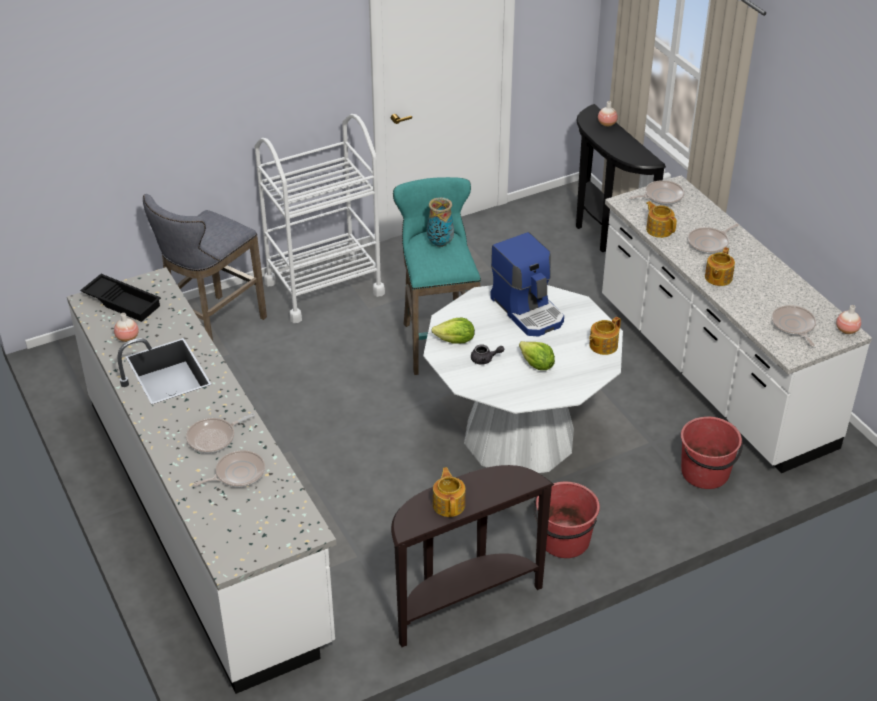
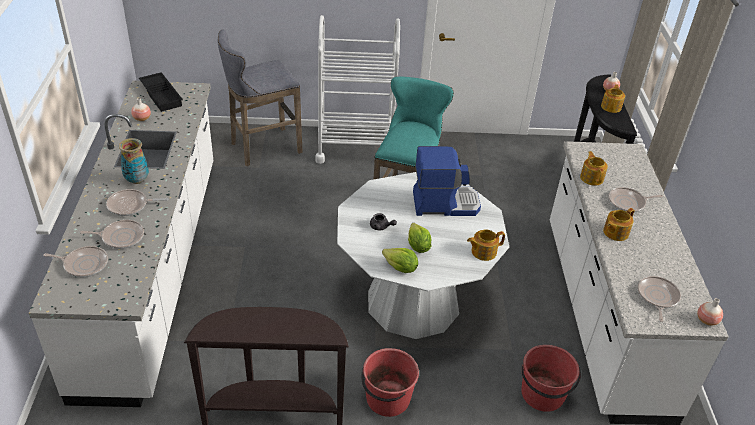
camera: 25 degrees right, 0 degrees up
(440, 243) = (415, 132): vase -> vase (137, 180)
(449, 504) = (251, 326): teapot -> teapot (611, 107)
(455, 341) = (370, 205): lettuce -> lettuce (400, 268)
(528, 310) = (445, 203): coffee machine -> coffee machine turned 90 degrees counterclockwise
(661, 196) = (612, 154): frying pan -> frying pan (84, 264)

